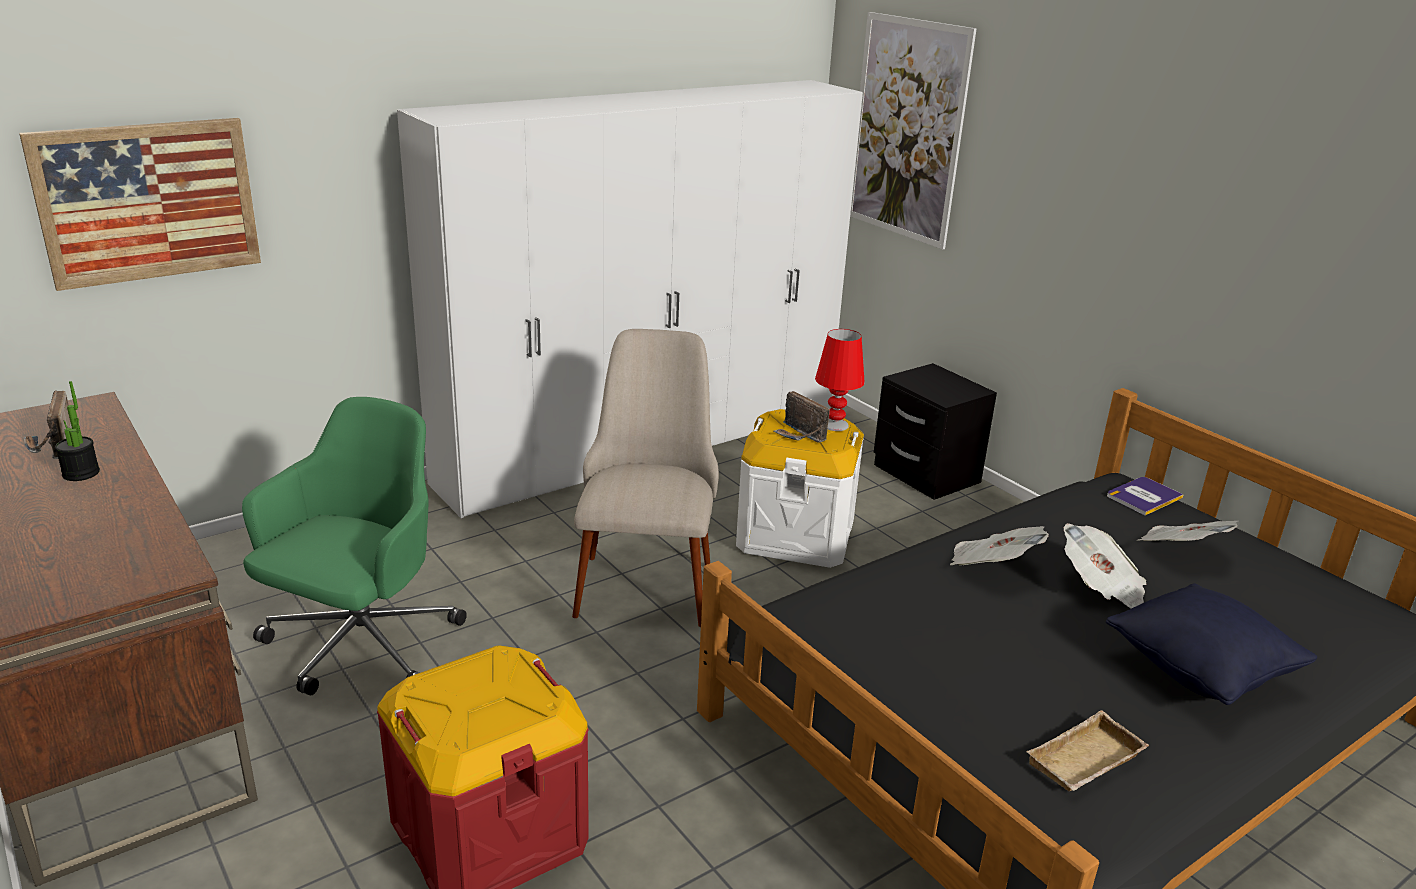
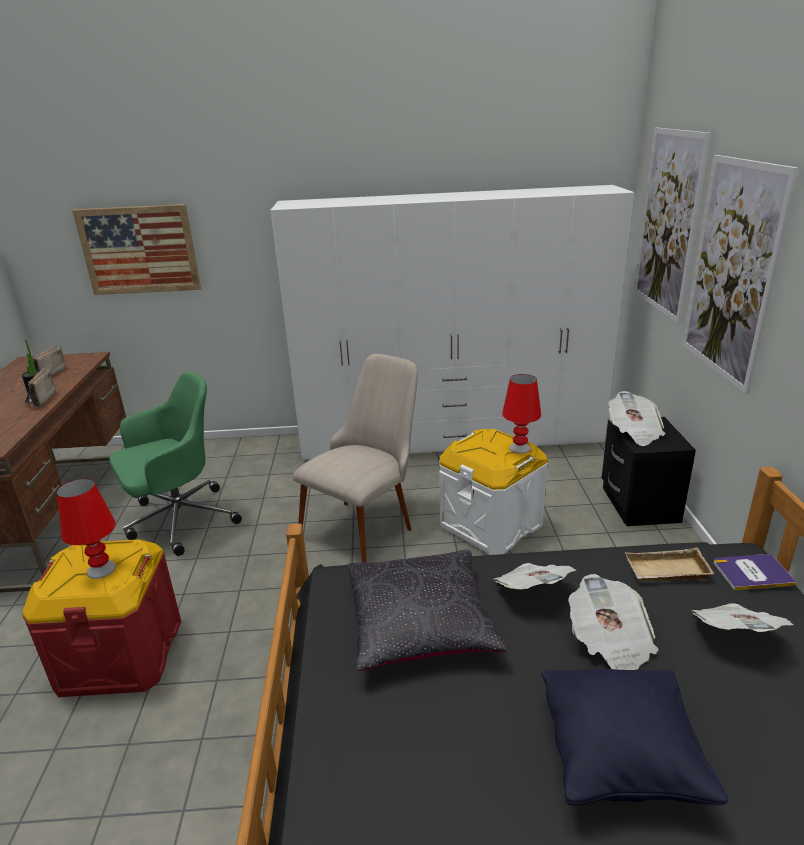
camera: 35 degrees right, 0 degrees up
(499, 694) = (101, 569): none -> red table lamp
(799, 435) = (484, 450): radio -> radio (38, 401)
(923, 385) = (634, 432): none -> newspaper
(926, 629) = (420, 623): none -> black pillow
(1030, 185) = (732, 271): none -> picture
(1086, 763) = (412, 793): beige tray -> beige tray (666, 572)

